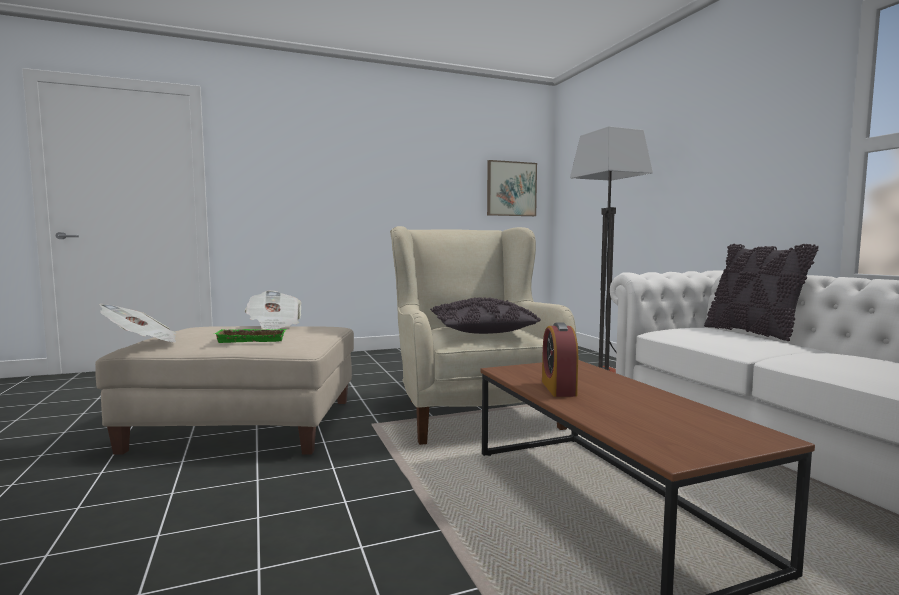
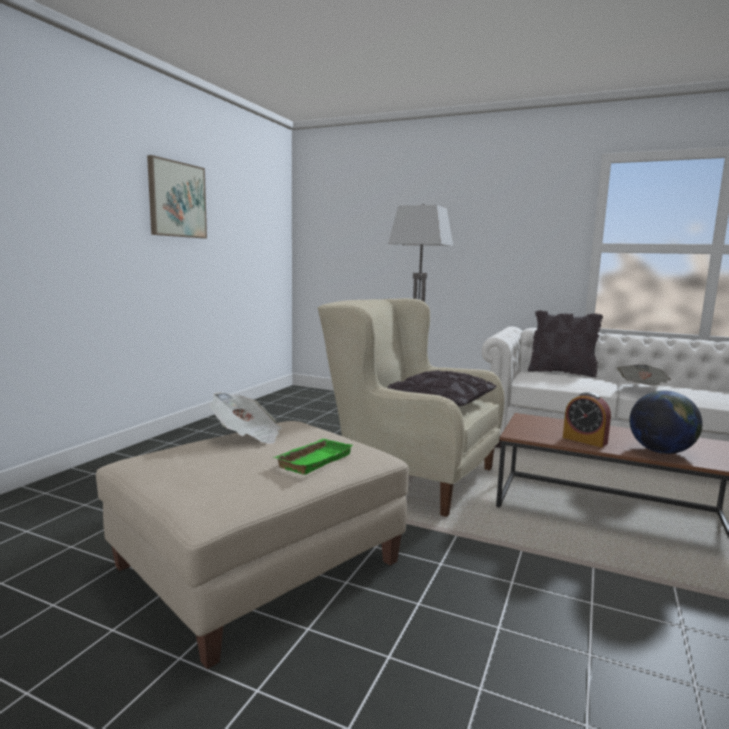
camera: 45 degrees left, 5 degrees up
(142, 342) = (212, 502): newspaper -> newspaper (642, 388)
(511, 189) = (265, 236): picture -> picture (177, 199)
(619, 417) = (660, 451): none -> globe

